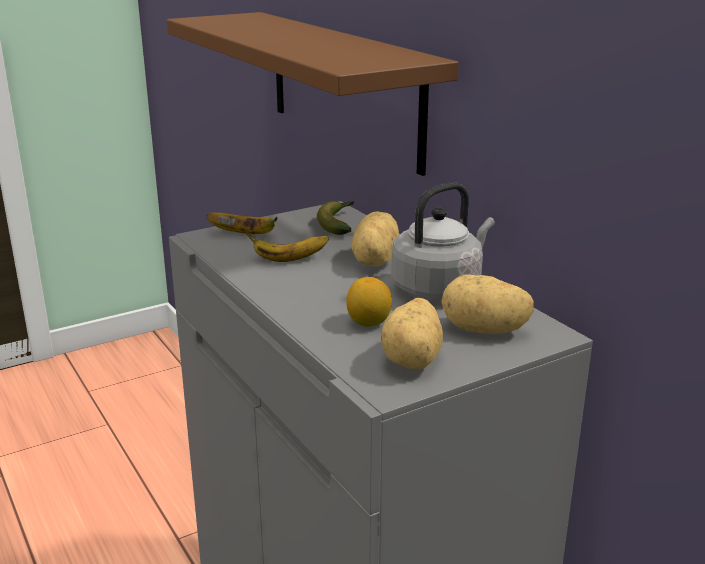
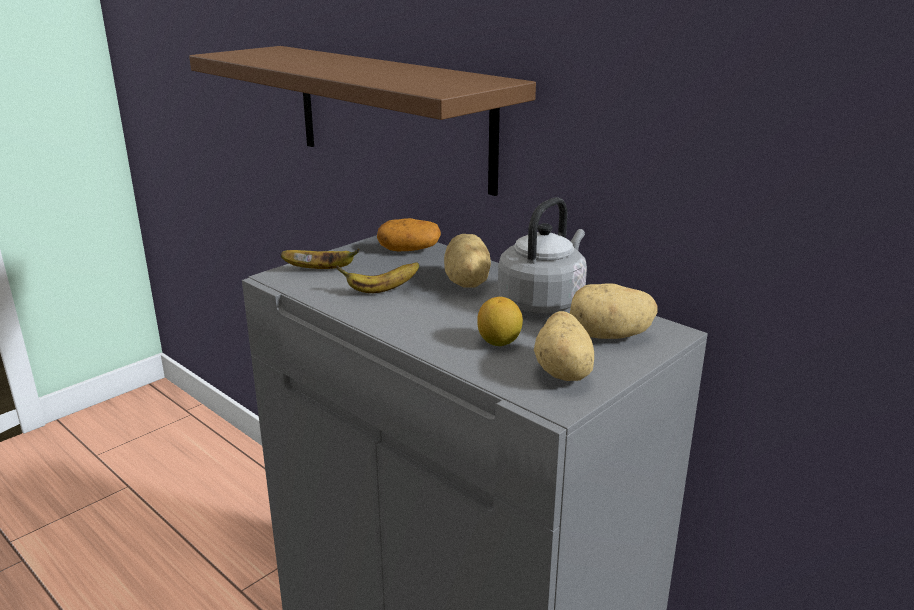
camera: 15 degrees left, 0 degrees up
(339, 223) = (409, 250): banana -> potato

